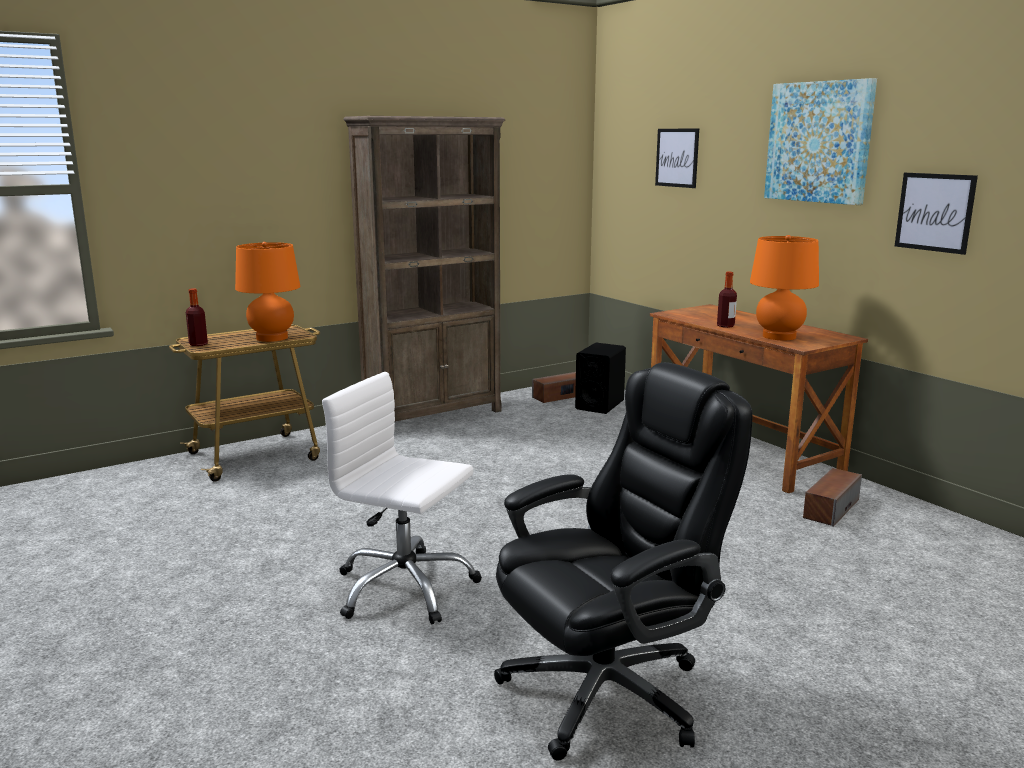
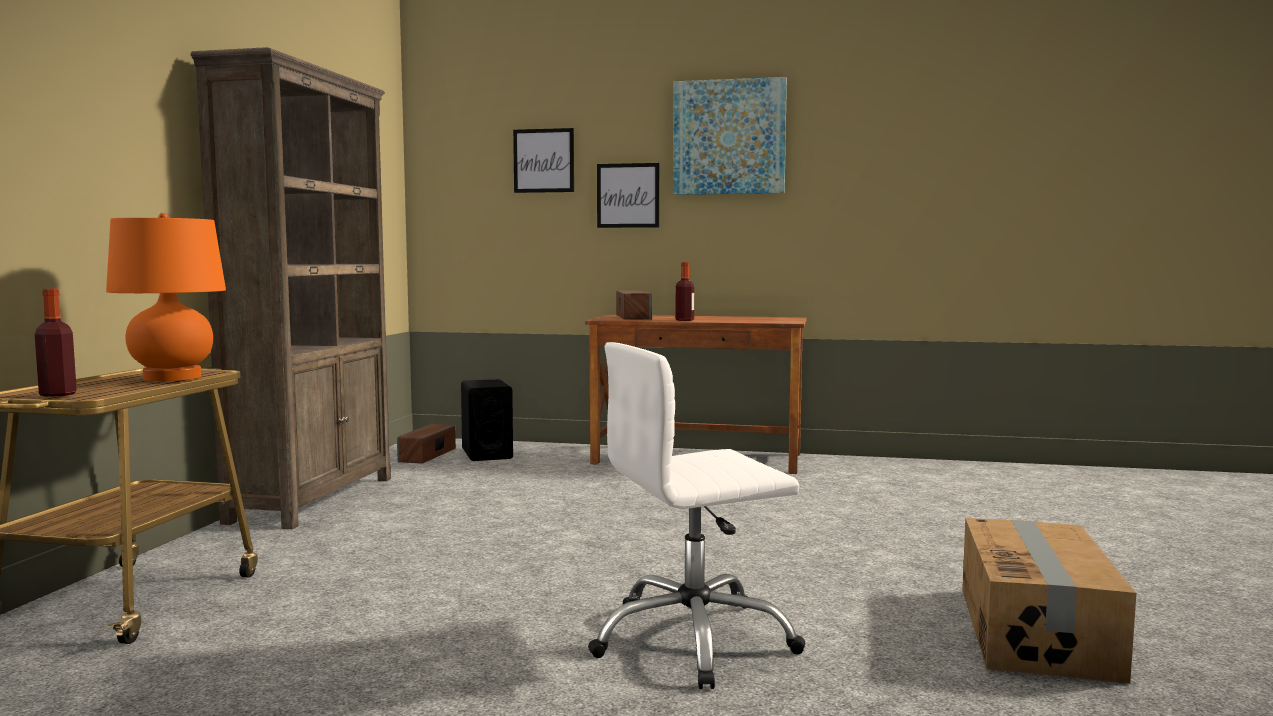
camera: 45 degrees left, 10 degrees down
(608, 691) = (1037, 631): black office chair -> cardboard box
(779, 336) = (750, 320): orange table lamp -> none
(830, 508) = (844, 475): speaker -> speaker (632, 317)
(934, 212) = (858, 194): picture -> picture (628, 195)

